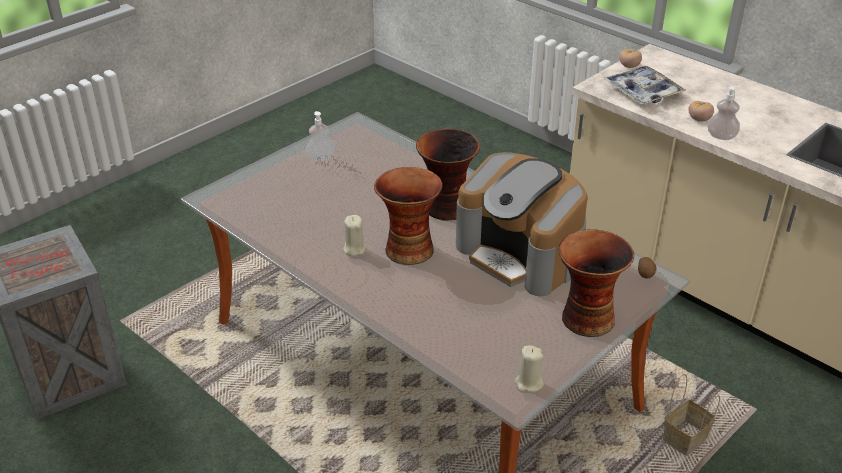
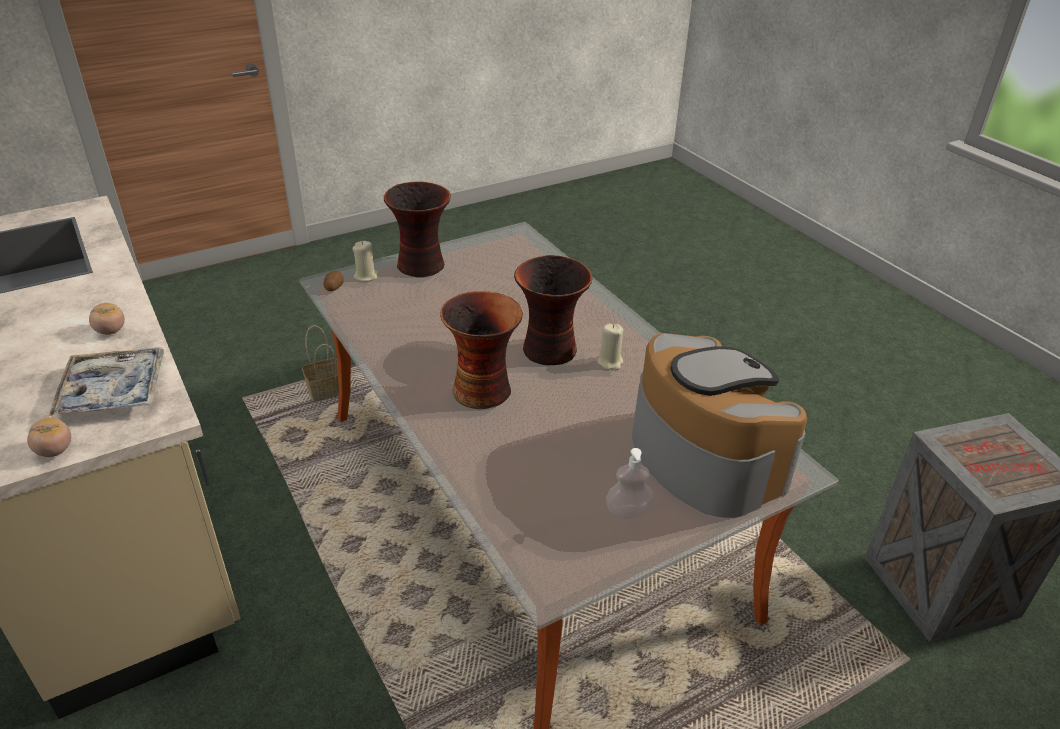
camera: 165 degrees left, 0 degrees up
(521, 255) = (436, 324): coffee machine -> coffee machine (703, 457)
(528, 383) = (501, 238): beige candle -> beige candle (366, 276)
(721, 136) = (123, 304): soap dispenser -> none

